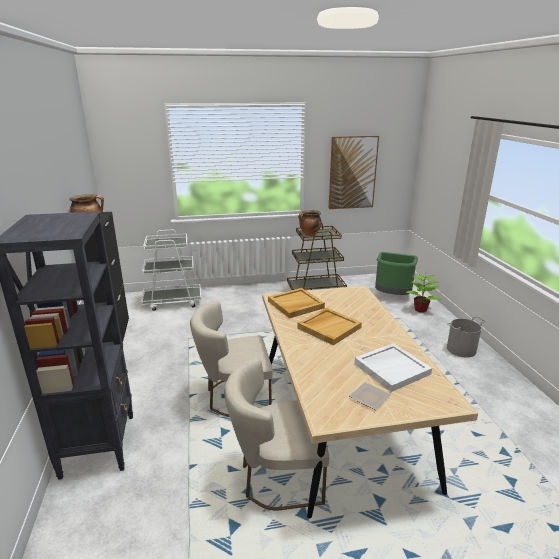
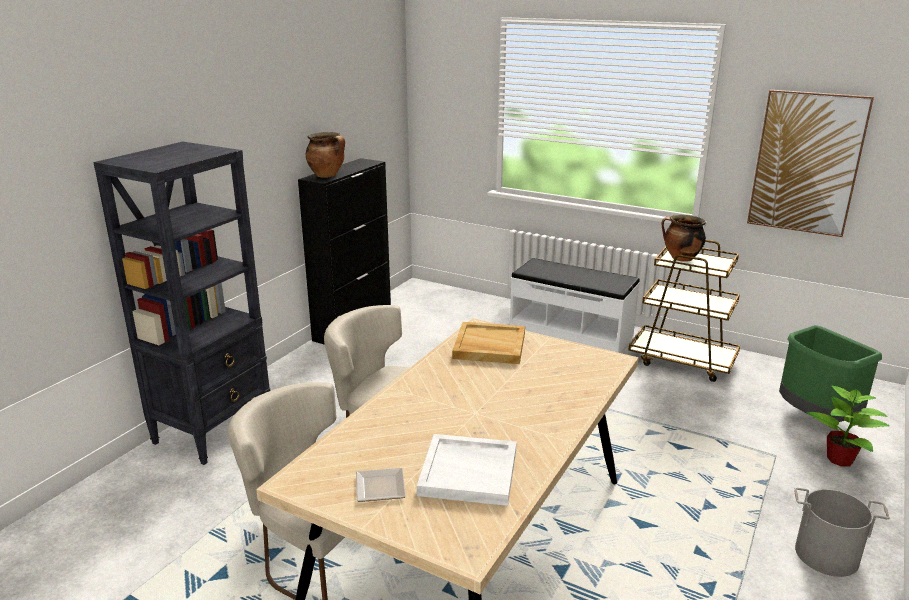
camera: 40 degrees right, 0 degrees up
(173, 301) = (462, 308): white cart -> none
(249, 294) = (571, 332): none -> white bench
(329, 327) = (481, 389): beige tray -> none

